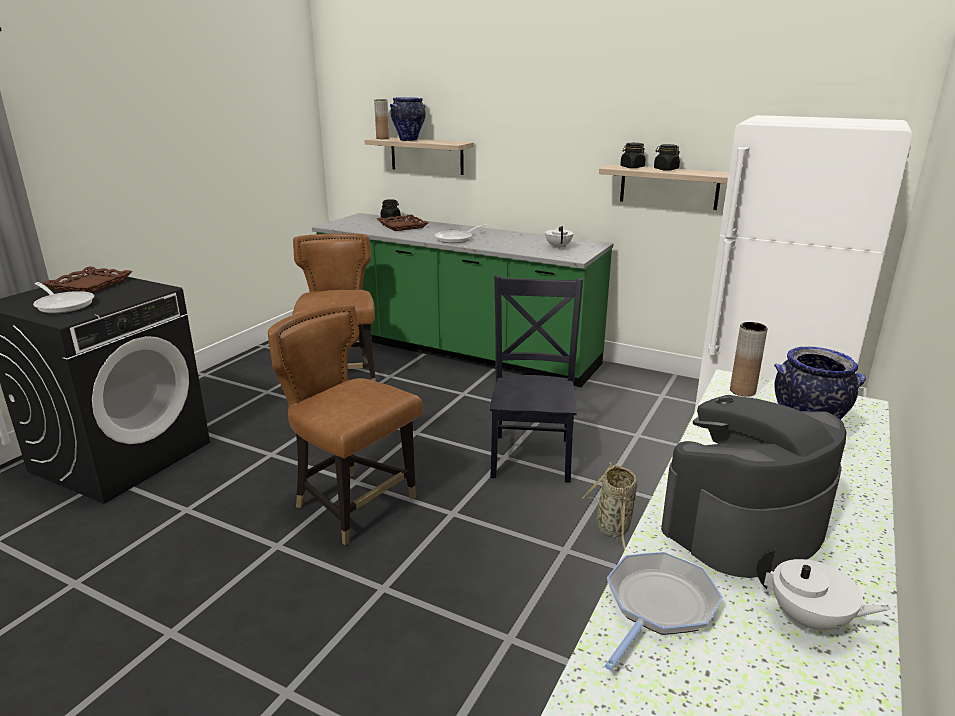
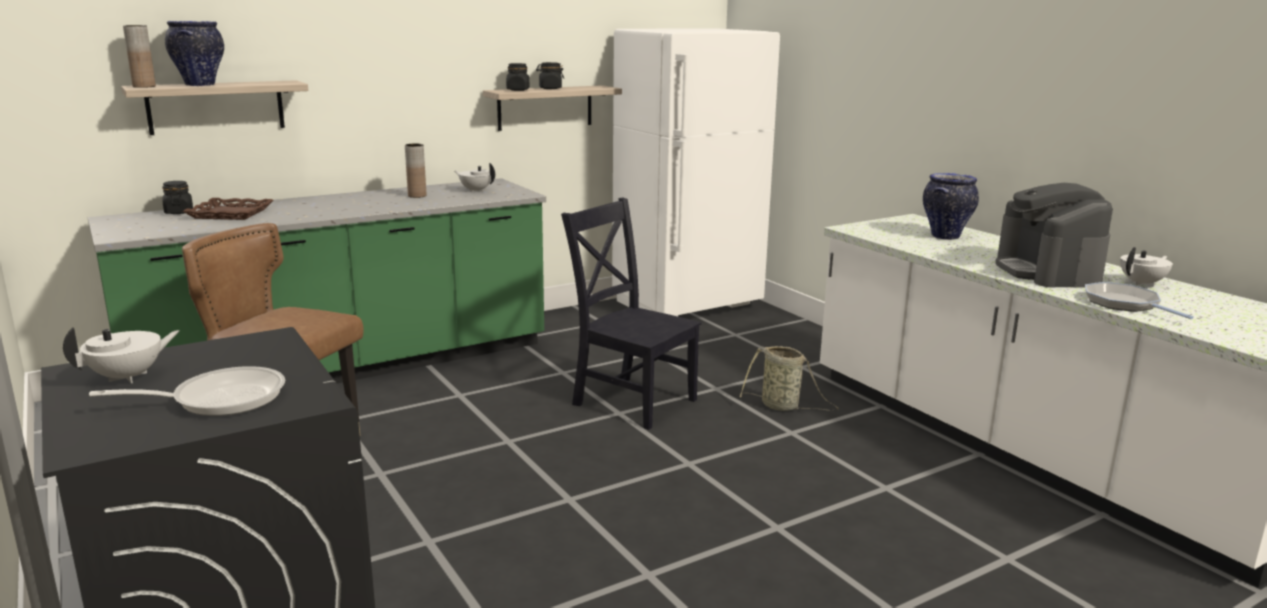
camera: 60 degrees left, 5 degrees down
(90, 284) = (128, 377): brown tray -> white teapot
(354, 505) = (616, 510): brown chair -> none
(456, 239) = (353, 208): frying pan -> none
(742, 391) = (869, 231): brown vase -> brown vase (417, 196)

